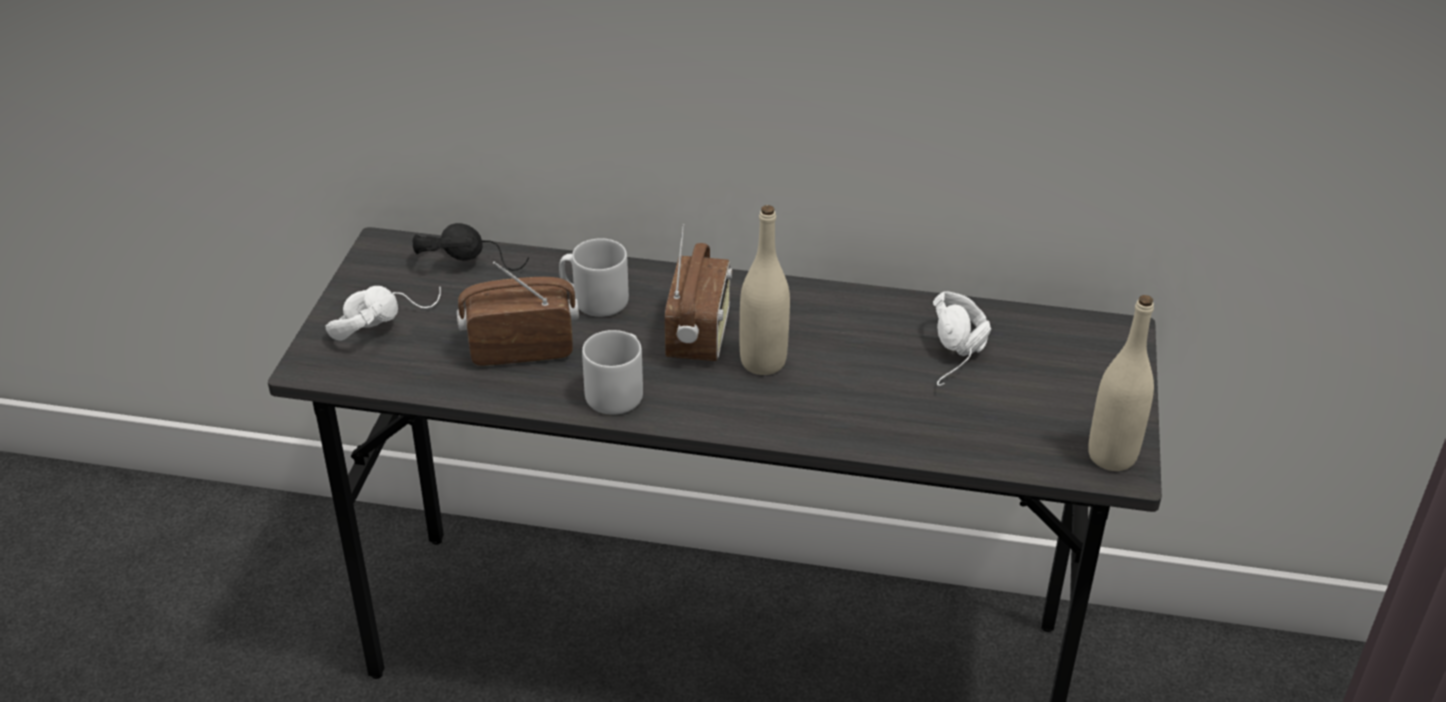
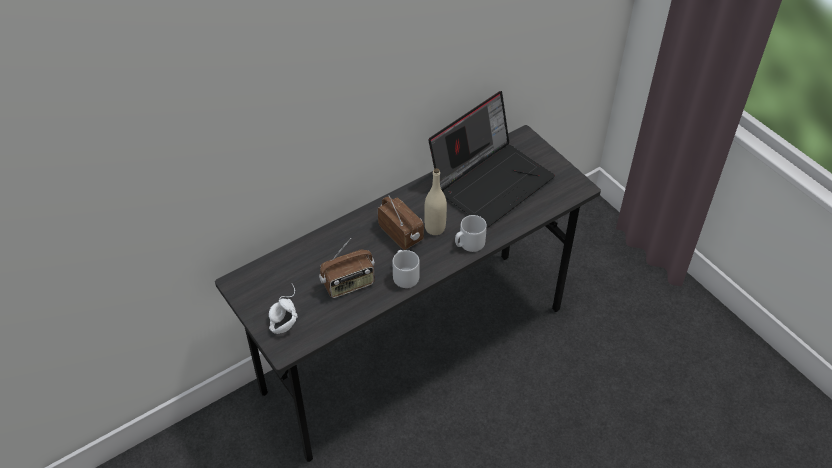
camera: 45 degrees left, 10 degrees up
(472, 260) = (279, 263): black headphones -> none
(521, 348) = (348, 284): radio -> radio turned 150 degrees counterclockwise
(594, 300) = (347, 246): grey mug -> grey mug (469, 244)
(962, 358) = (491, 180): white headphones -> laptop
(1112, 456) = (573, 184): beige bottle -> none

